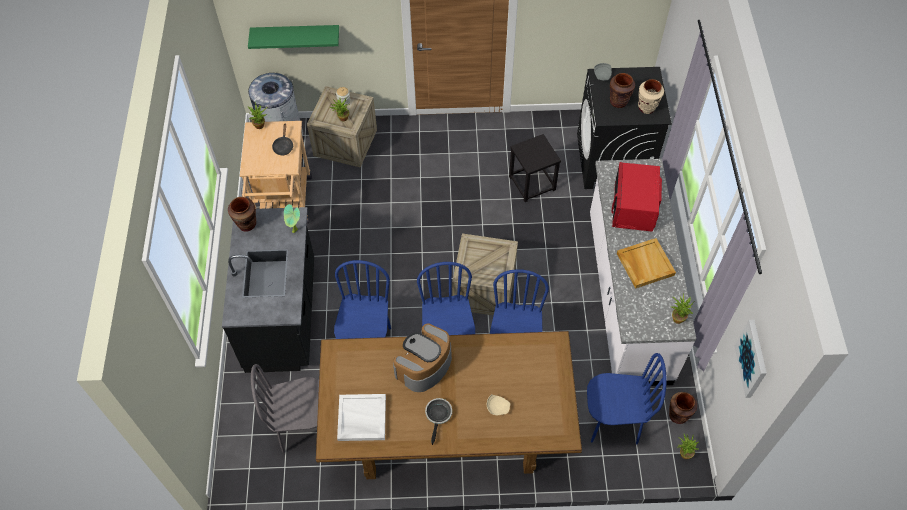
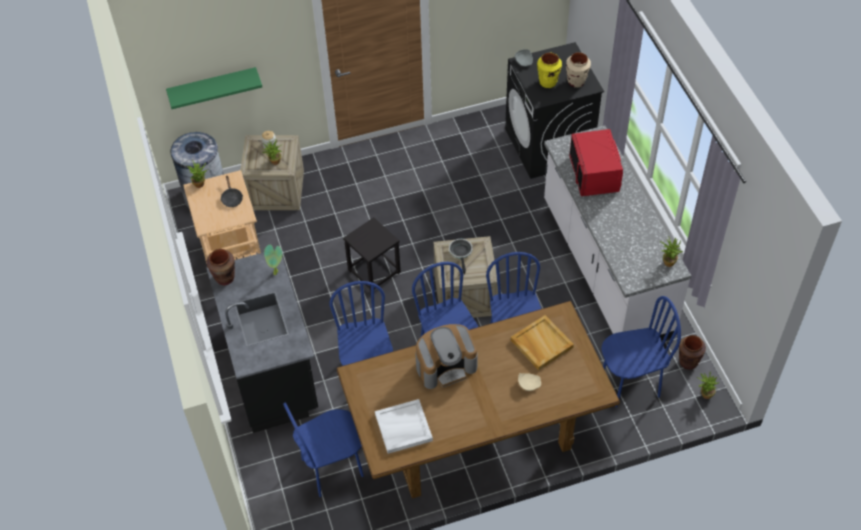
camera: 15 degrees left, 5 degrees down
(304, 427) = (332, 468): grey chair -> blue chair
(424, 366) = (446, 365): coffee machine -> coffee machine turned 135 degrees counterclockwise
(438, 415) = (476, 406): frying pan -> frying pan (461, 253)
(531, 183) = (477, 185): black stool -> black stool (373, 271)
(618, 102) = (548, 82): brown vase -> yellow vase
(644, 264) = (622, 222): beige tray -> beige tray (541, 343)
(752, 358) = (753, 269): picture -> none

